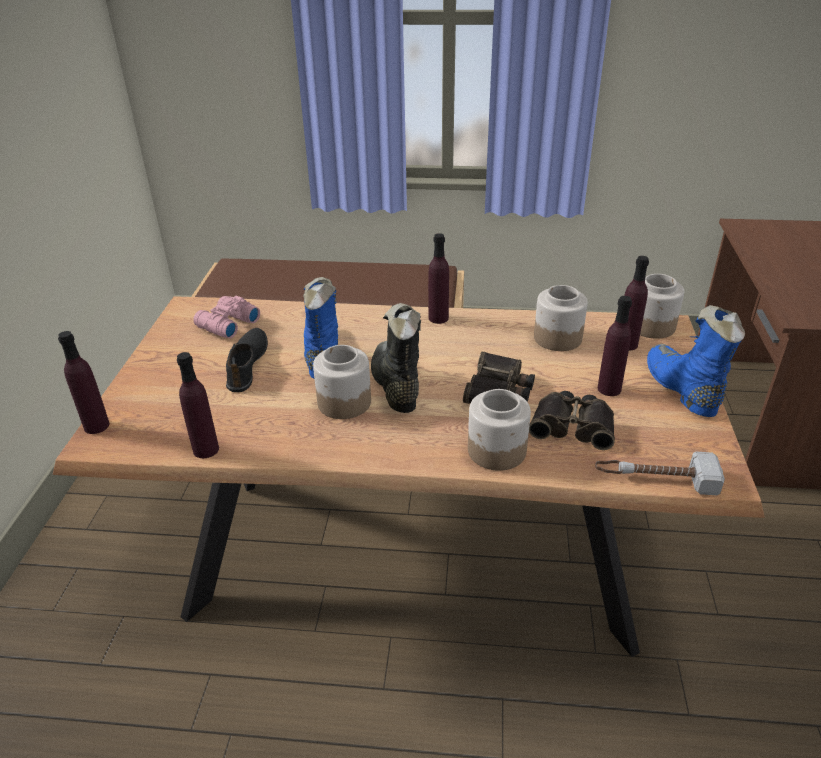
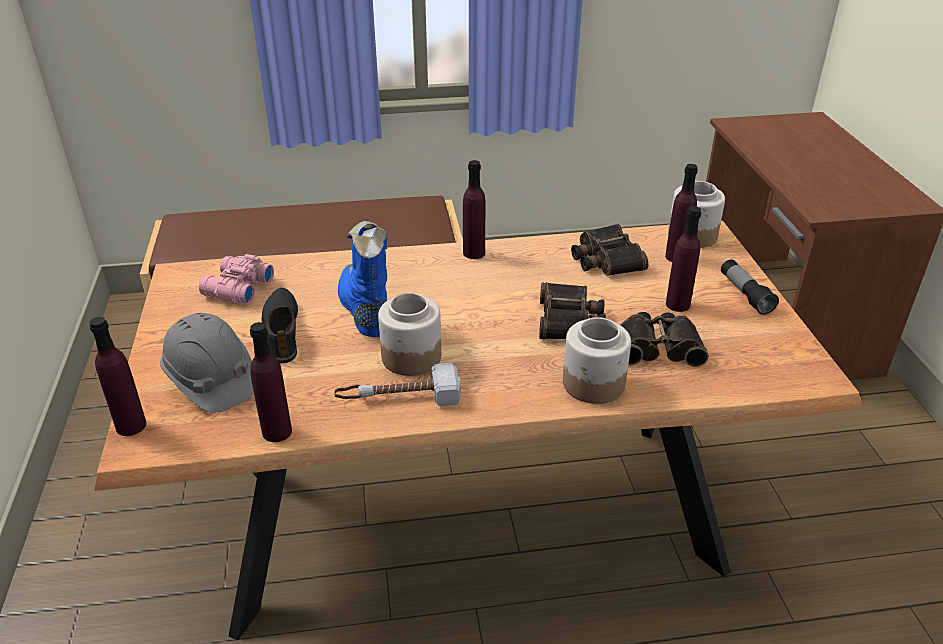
camera: 15 degrees left, 0 degrees up
(173, 398) = (211, 380): none -> grey hard hat
(394, 385) = (457, 330): black boot -> none
(557, 338) = (605, 259): jar -> binoculars
(655, 478) = (756, 386): hammer -> hammer (398, 397)
(681, 388) = (745, 294): blue boot -> flashlight

